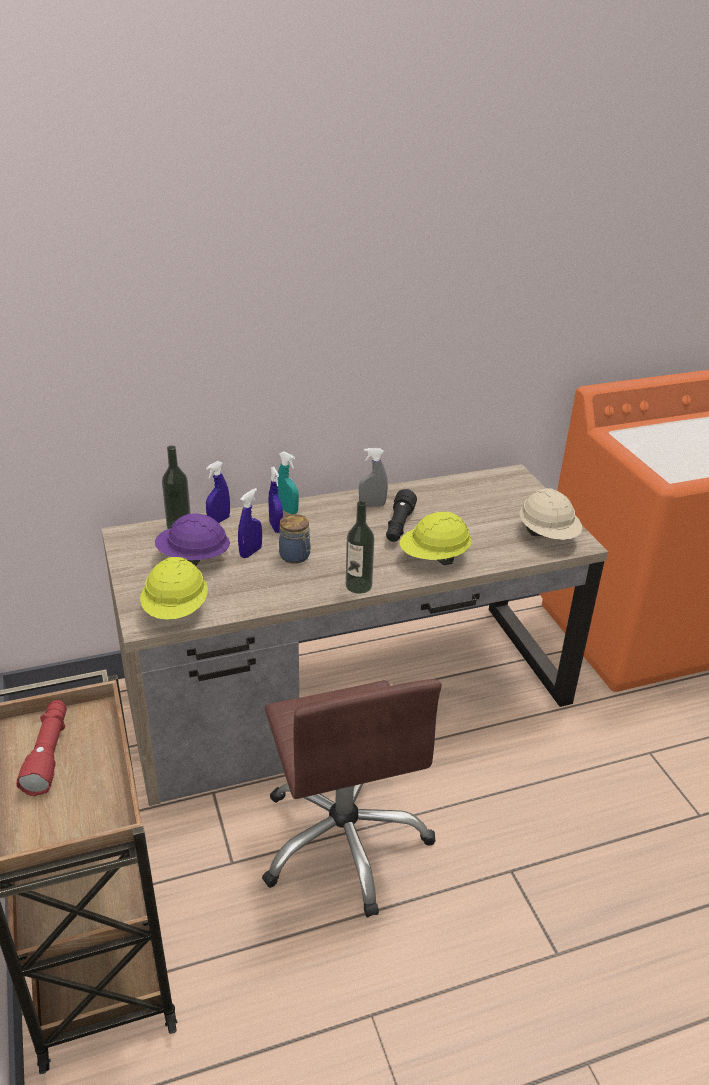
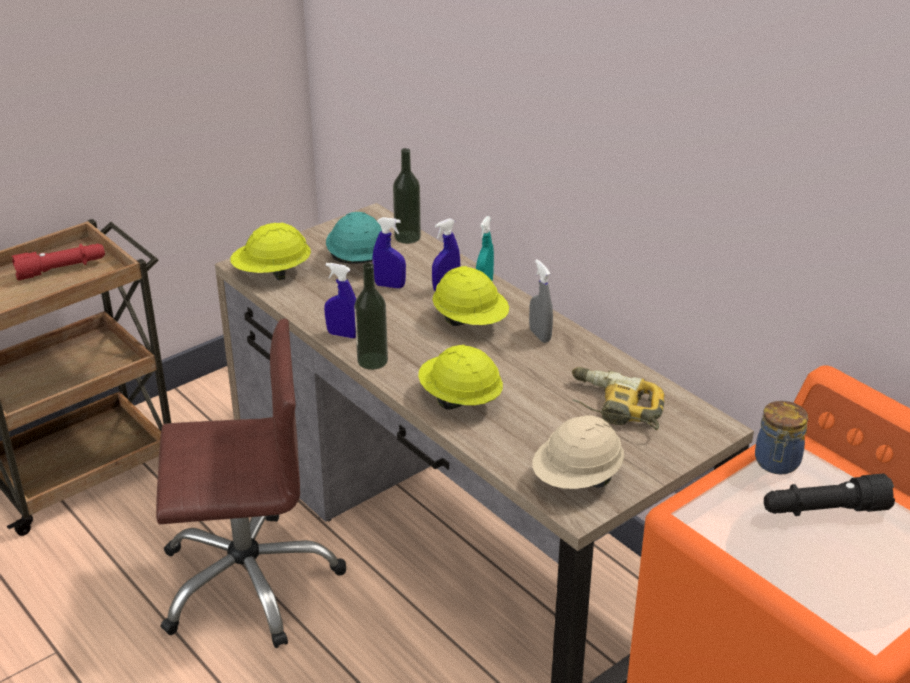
camera: 70 degrees right, 0 degrees up
(193, 558) = (358, 259): purple hard hat -> turquoise hard hat
(219, 521) = (433, 254): blue spray bottle -> blue spray bottle (343, 334)
(296, 556) = (400, 312): jar -> jar (776, 463)
(333, 528) = (470, 321): none -> yellow hard hat
(344, 840) = (248, 581): brown office chair -> brown office chair turned 150 degrees counterclockwise
(399, 526) = (508, 362): black flashlight -> black flashlight (824, 510)
(476, 501) = (613, 408): none -> power drill

